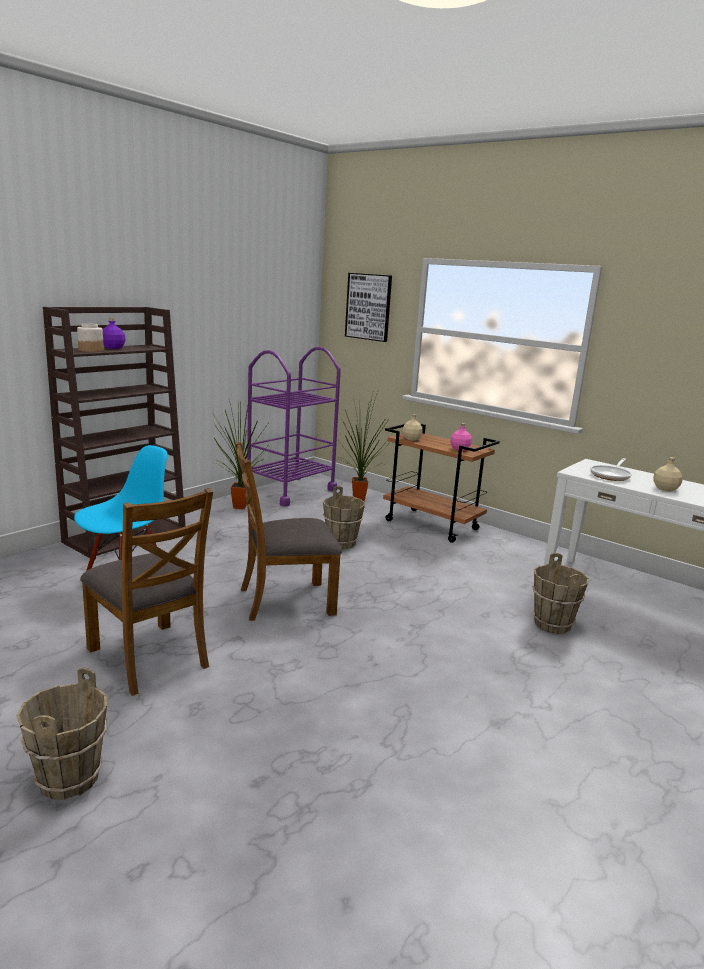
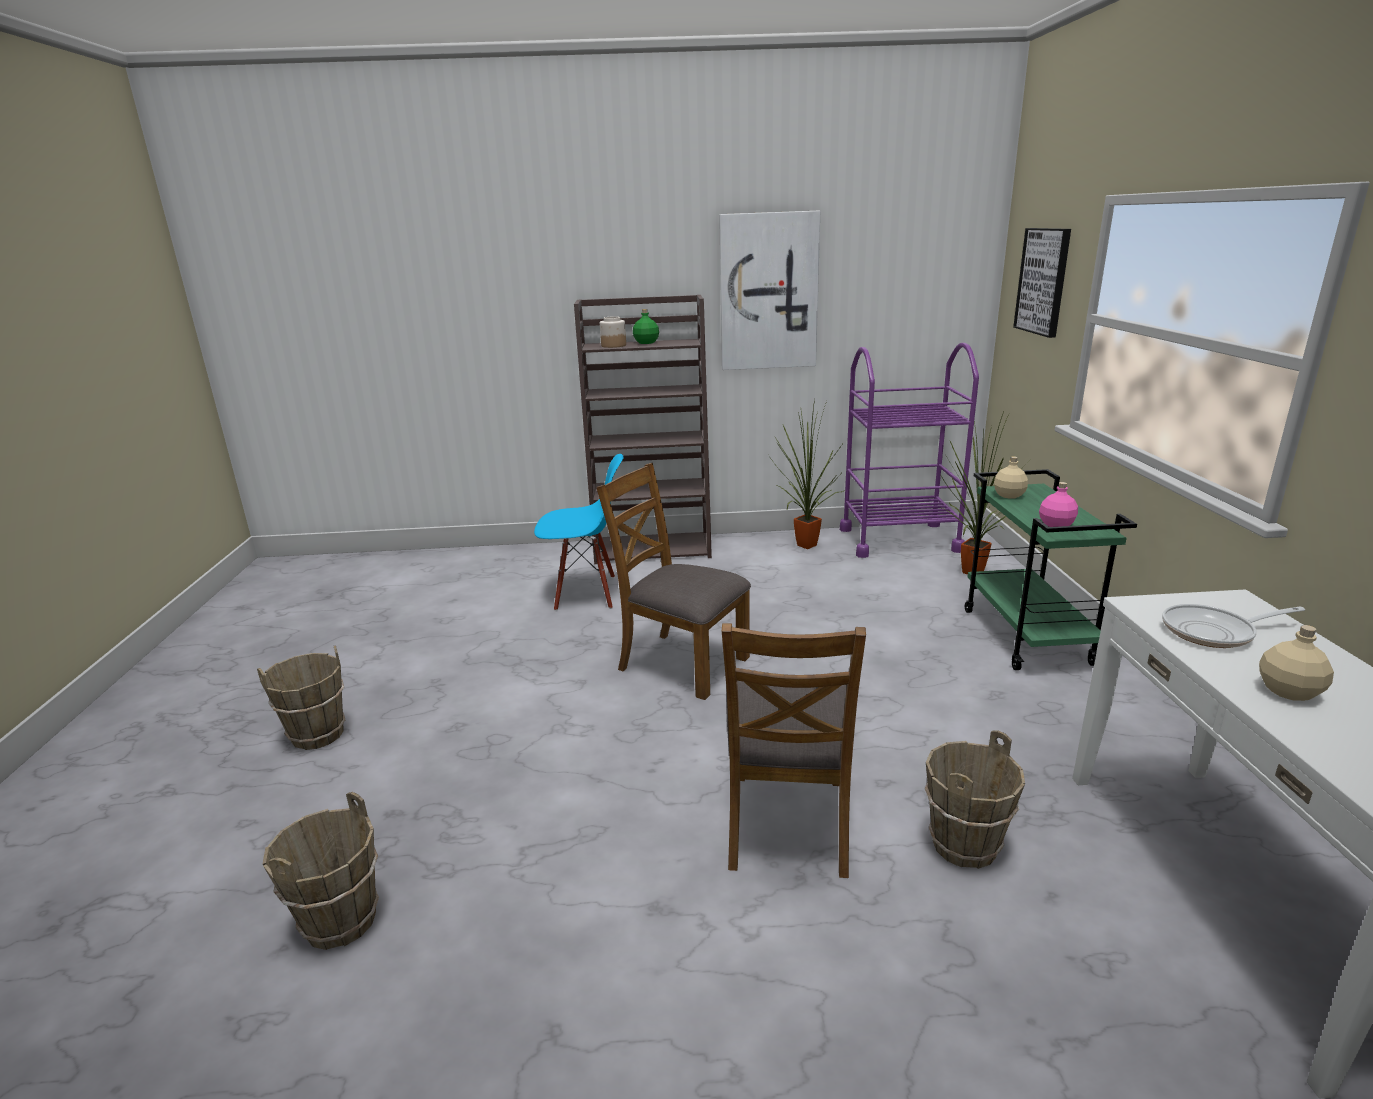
camera: 50 degrees right, 5 degrees up
(113, 348) = (646, 342): purple bottle -> green bottle
(149, 657) = (497, 668): brown chair -> brown chair (788, 822)
(193, 307) = (768, 292): none -> picture
(341, 543) = (851, 621): brown bucket -> brown bucket (340, 921)
(432, 525) = (1027, 637): brown cart -> green cart

